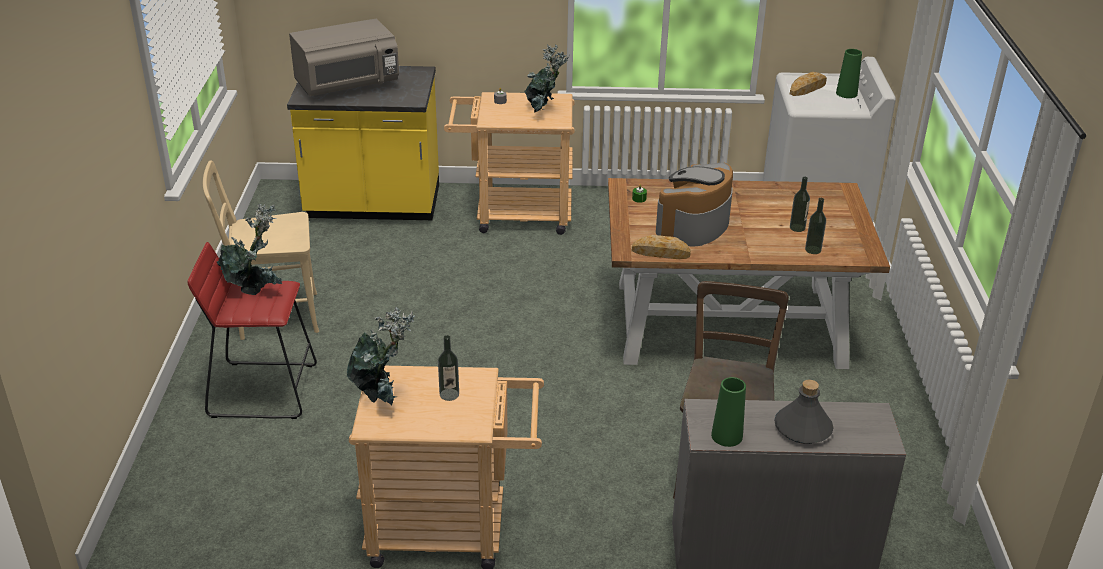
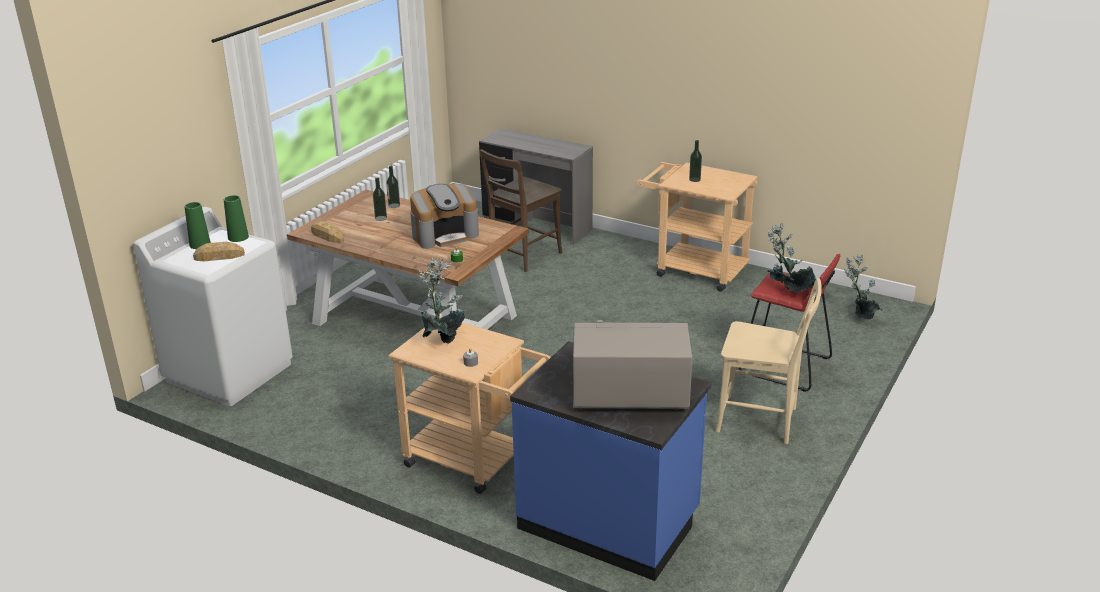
camera: 150 degrees left, 5 degrees down
(373, 205) = (609, 521): yellow counter -> blue counter
(382, 395) = (731, 186): potted plant -> potted plant (860, 318)
(660, 252) = (491, 225): bread -> bread (327, 236)
(727, 436) = (570, 146): green vase -> green vase (238, 237)
(803, 428) = (532, 141): grey bottle -> none

